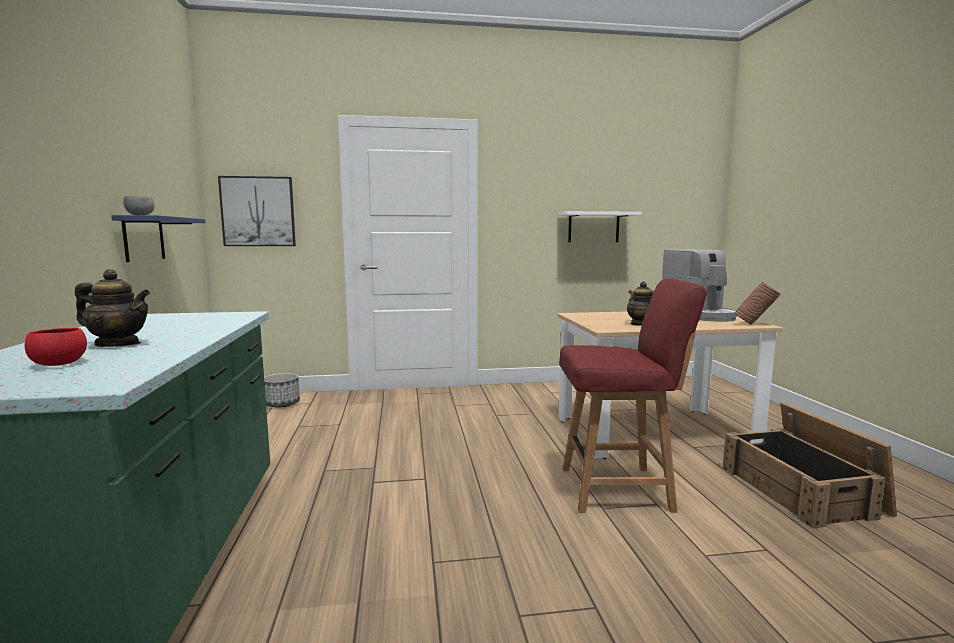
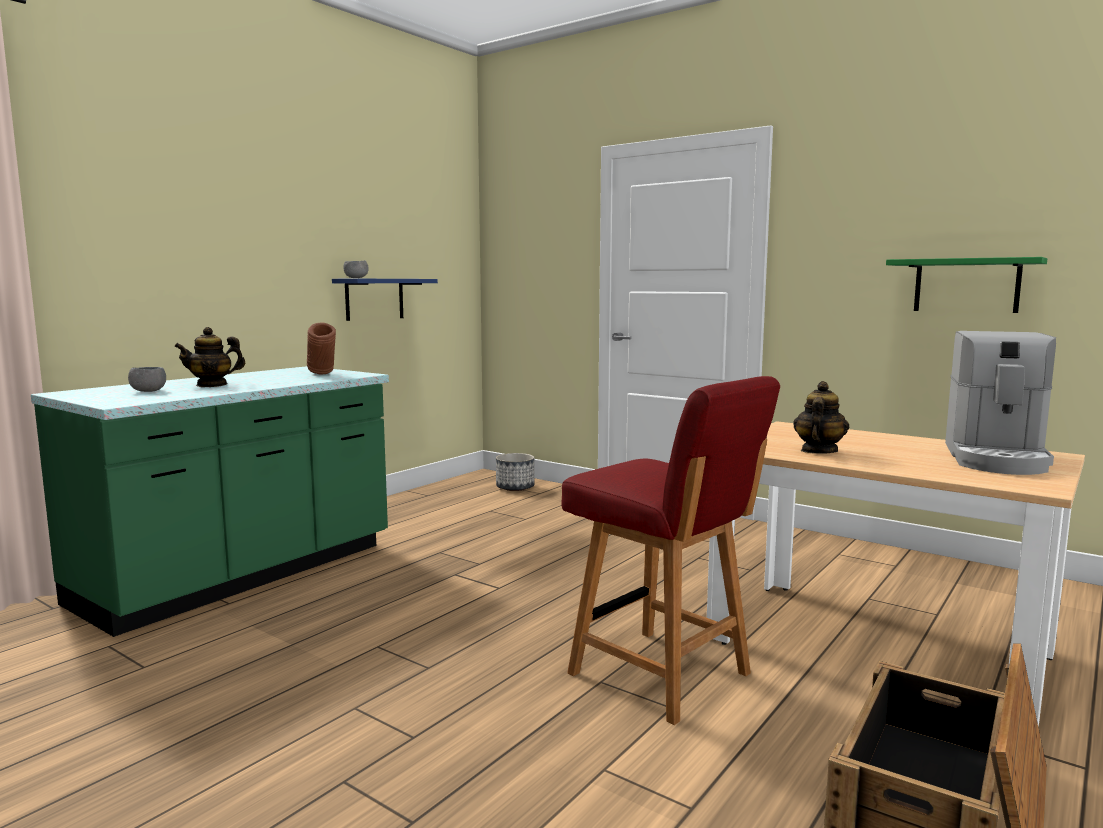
camera: 45 degrees right, 0 degrees up
(59, 364) = (149, 391): red bowl -> grey bowl
(118, 344) = (212, 385): teapot -> teapot turned 105 degrees clockwise
(258, 211) = (523, 268): picture -> none
(593, 227) = (966, 285): white shelf -> green shelf
(755, 325) = (1026, 486): brown vase -> brown vase (322, 375)

